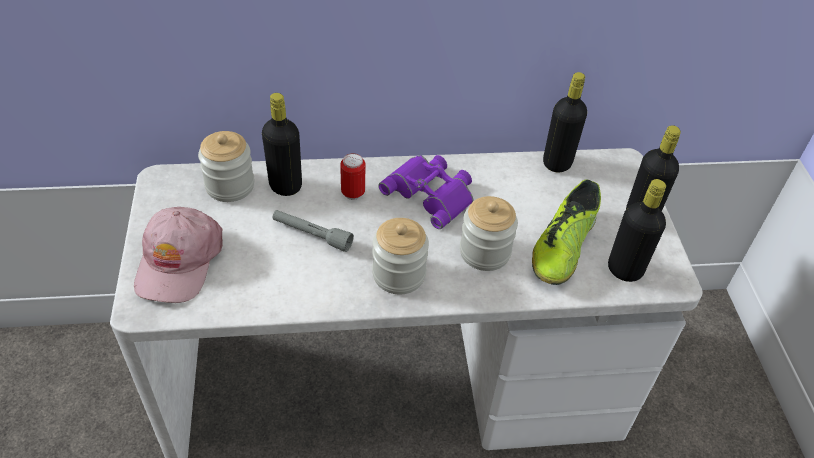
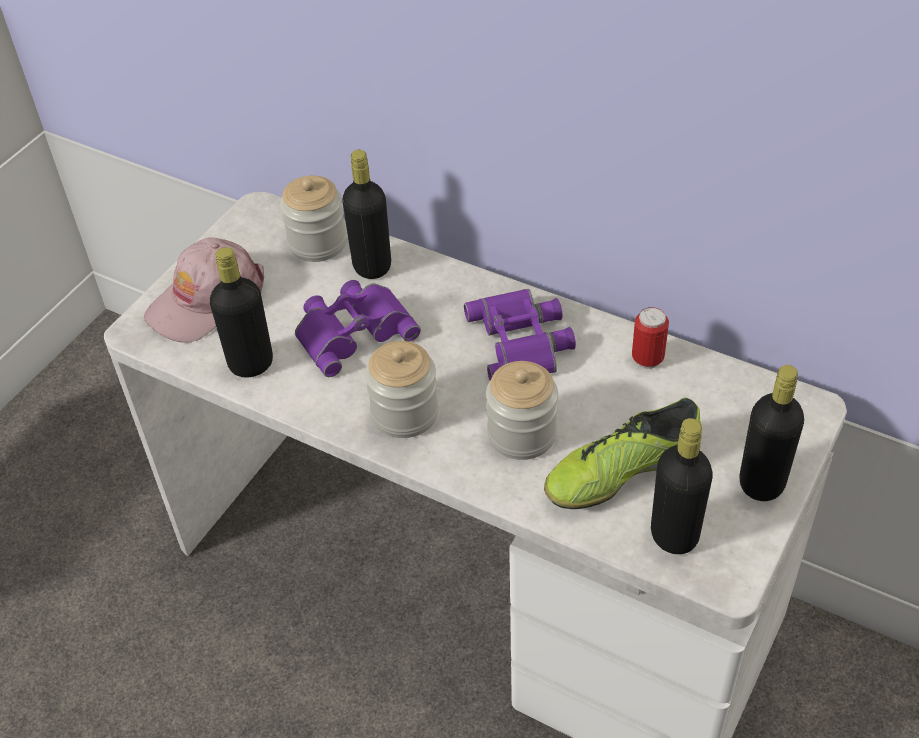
camera: 40 degrees right, 0 degrees up
(312, 235) = (353, 330): grey flashlight -> purple binoculars
(353, 193) = (435, 304): can -> can (647, 359)
(557, 163) = (713, 371): black bottle -> black bottle (251, 364)

